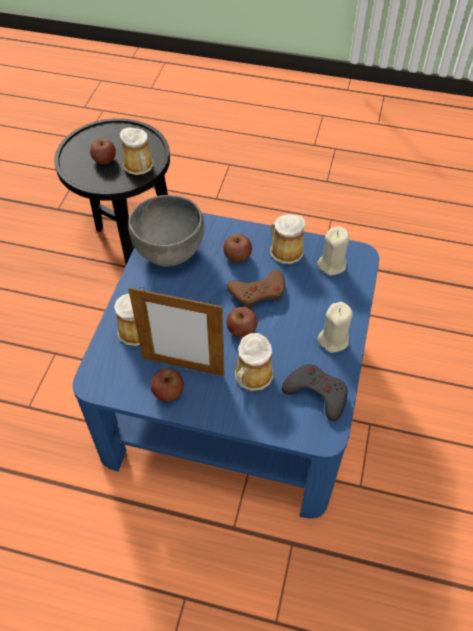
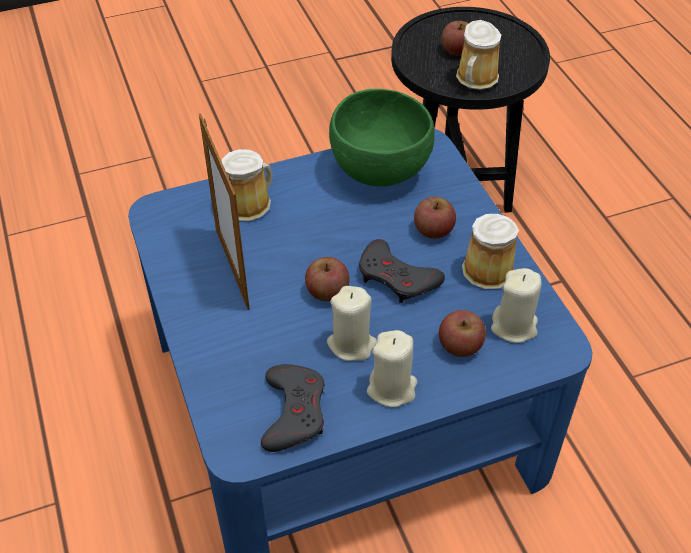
camera: 55 degrees right, 5 degrees down
(168, 392) = (188, 274): apple -> apple (460, 345)
(169, 253) = (378, 171): grey bowl -> green bowl
(252, 377) = (267, 336): mug -> none
(258, 292) = (397, 277): brown game controller -> grey game controller
(289, 340) = (352, 344): none -> beige candle

